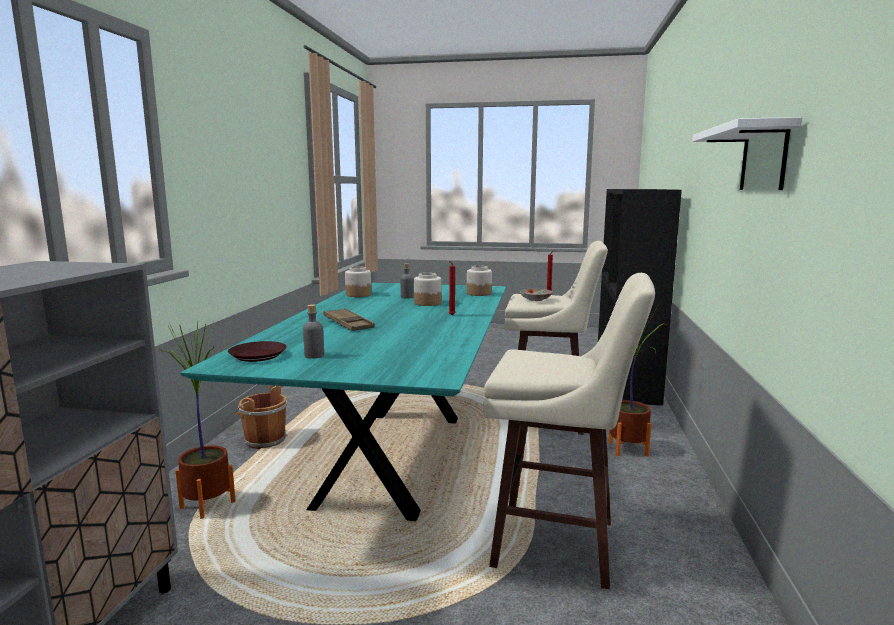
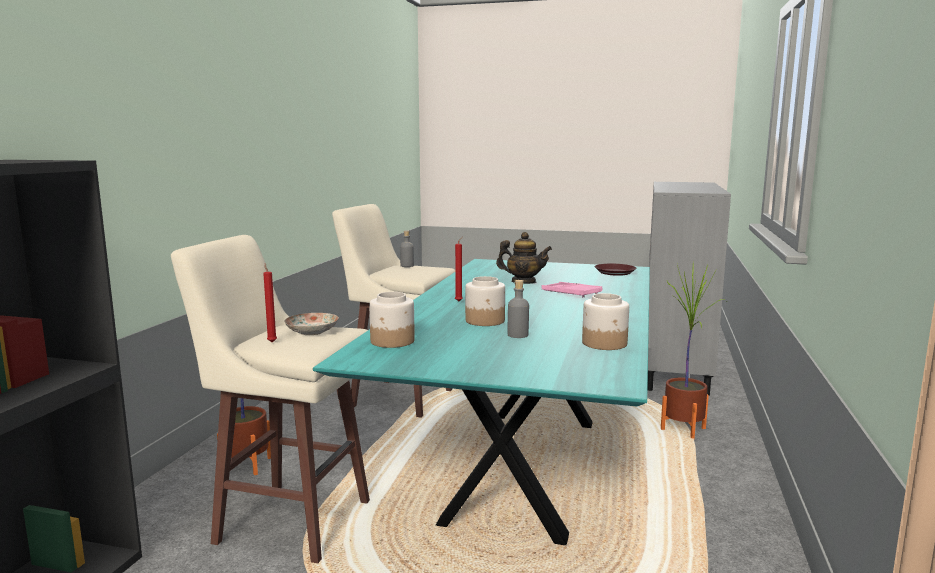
camera: 175 degrees left, 0 degrees up
(263, 440) = (709, 497): brown bucket -> none
(314, 355) = (573, 272): grey bottle -> grey bottle (407, 266)
(348, 324) = (570, 293): brown tray -> pink tray
(389, 336) = (523, 282): none -> teapot
(763, 158) = (225, 127): white shelf -> none

